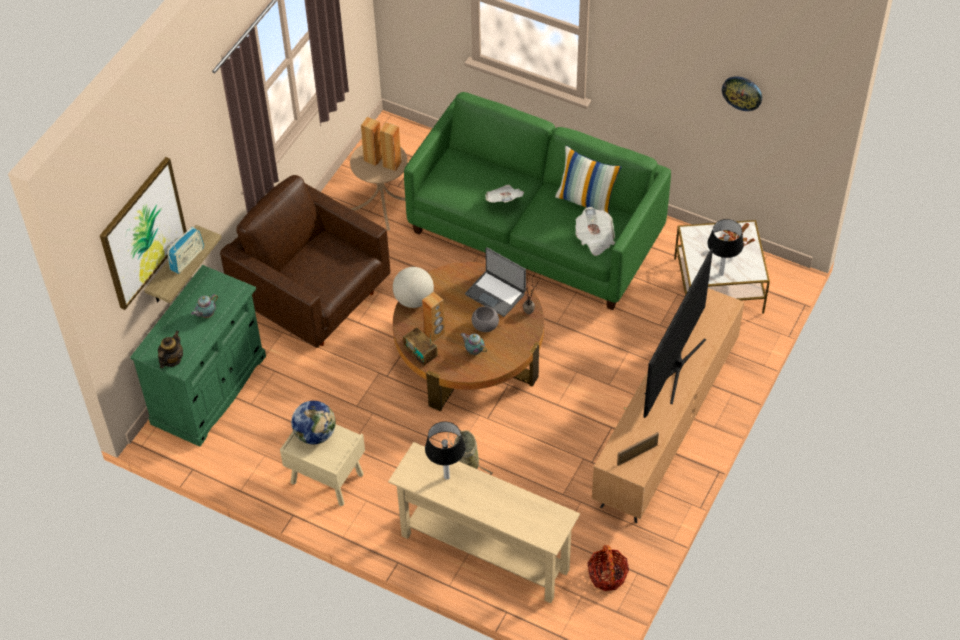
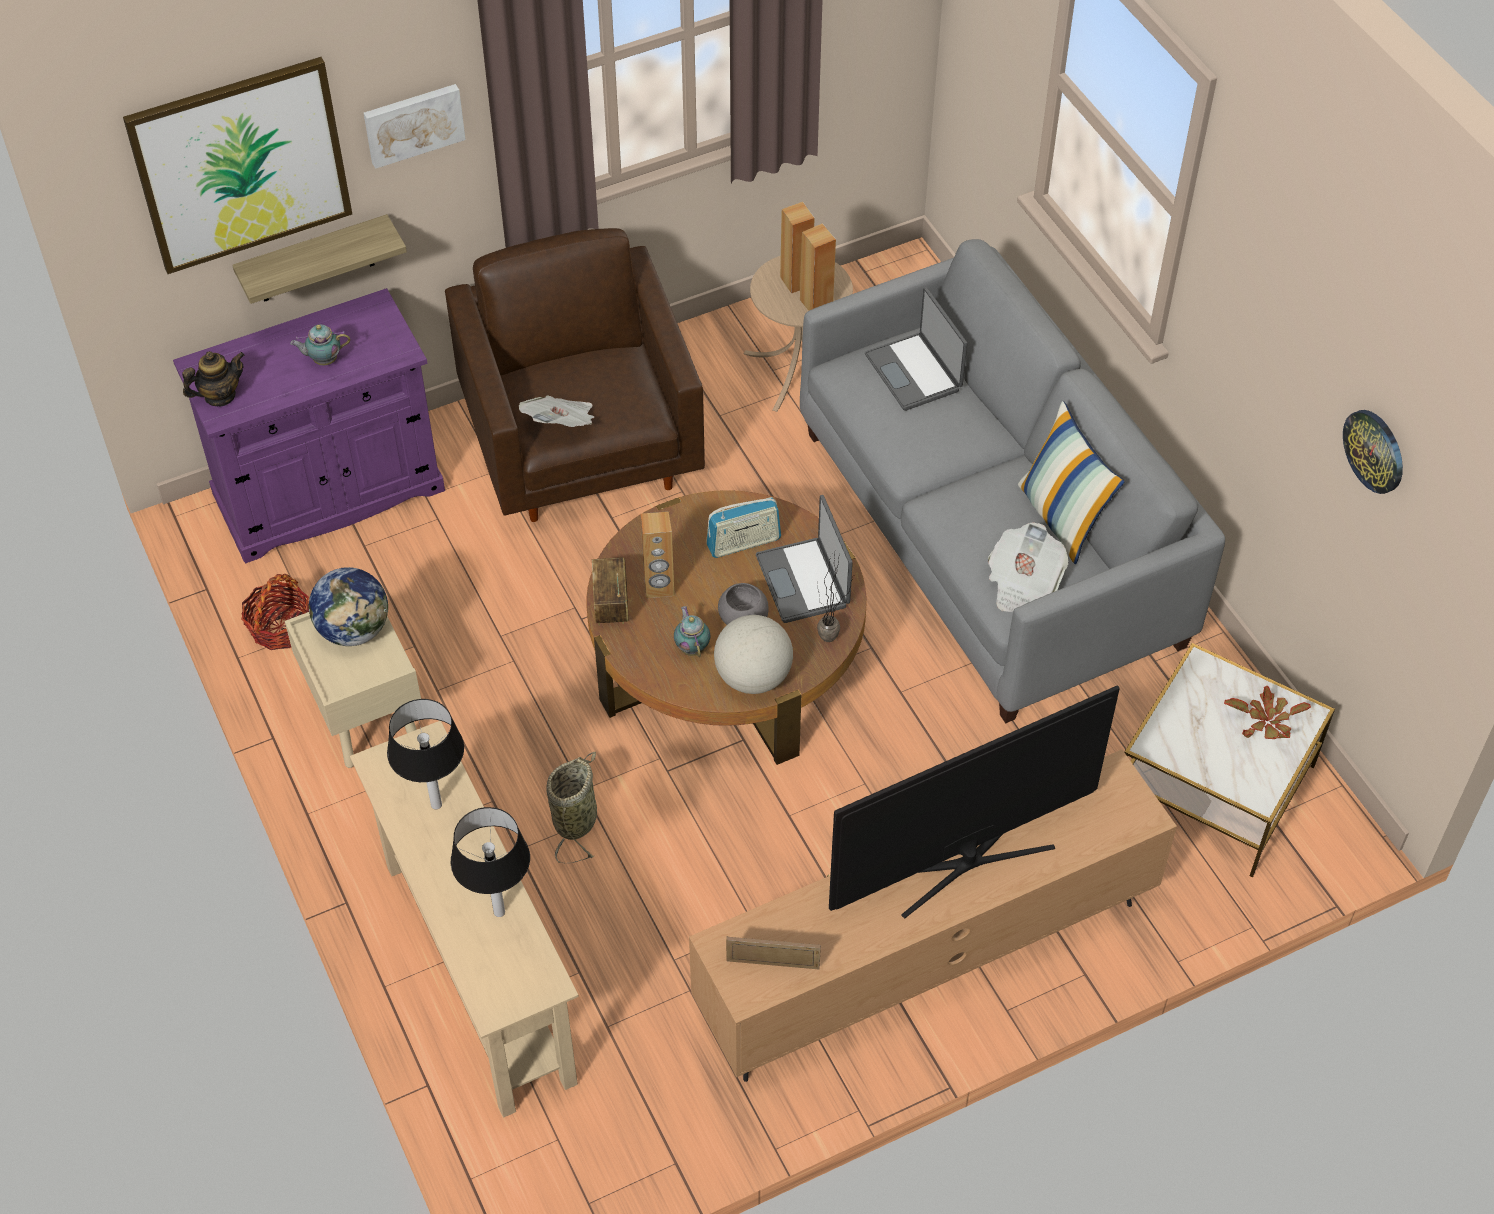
camera: 35 degrees right, 0 degrees up
(187, 259) = (328, 255): radio -> radio (743, 543)
(200, 170) = (413, 123): none -> picture
(209, 390) = (329, 493): green cabinet -> purple cabinet
(414, 300) = (675, 520): globe -> globe (753, 677)
(466, 171) = (915, 372): none -> laptop
(504, 201) = (931, 447): newspaper -> newspaper (561, 424)
(536, 232) = (991, 537): green sofa -> grey sofa
(607, 575) = (625, 1134): basket -> basket (280, 627)
(721, 274) = (1197, 762): table lamp -> table lamp (499, 912)

